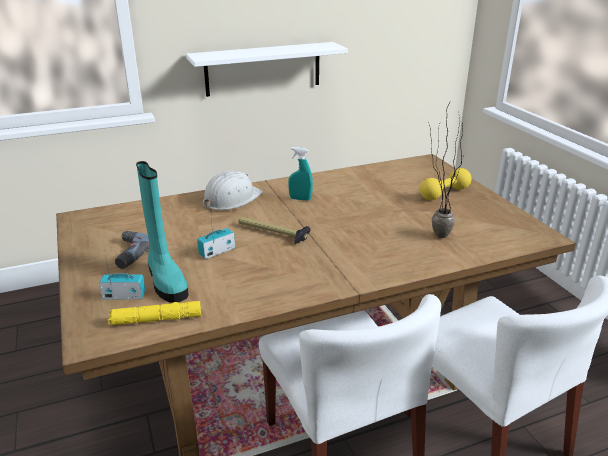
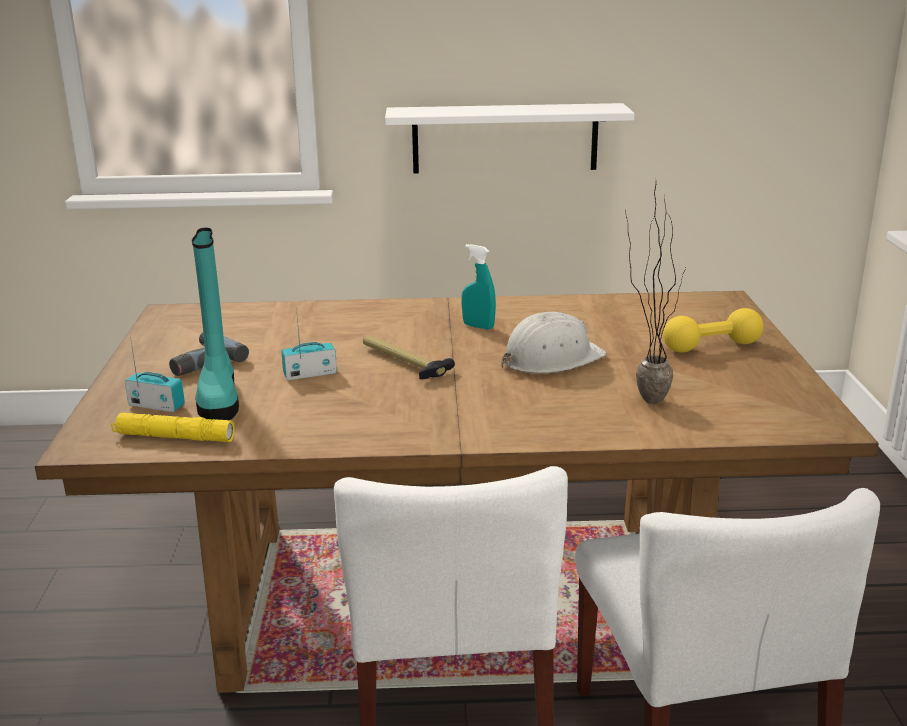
camera: 20 degrees right, 5 degrees down
(231, 199) = (380, 314): white hard hat -> white hard hat (551, 359)

